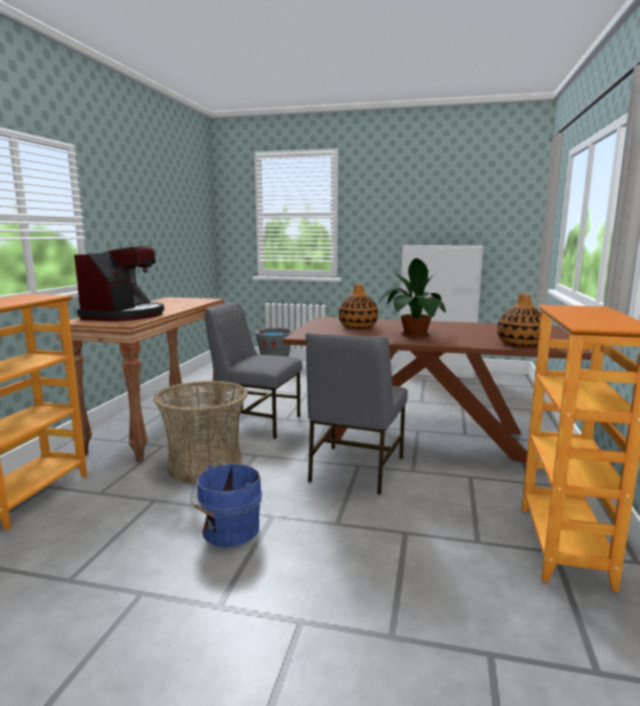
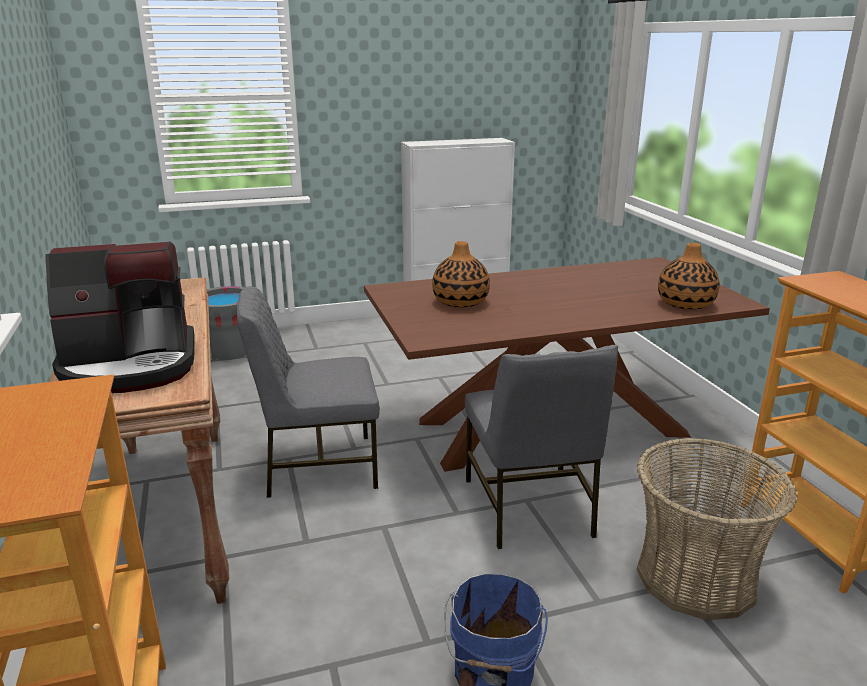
camera: 30 degrees left, 10 degrees up
(125, 315) = (130, 366): coffee machine -> coffee machine turned 90 degrees clockwise
(205, 466) = (335, 572): basket -> basket (696, 577)
(413, 335) = (553, 308): potted plant -> none

